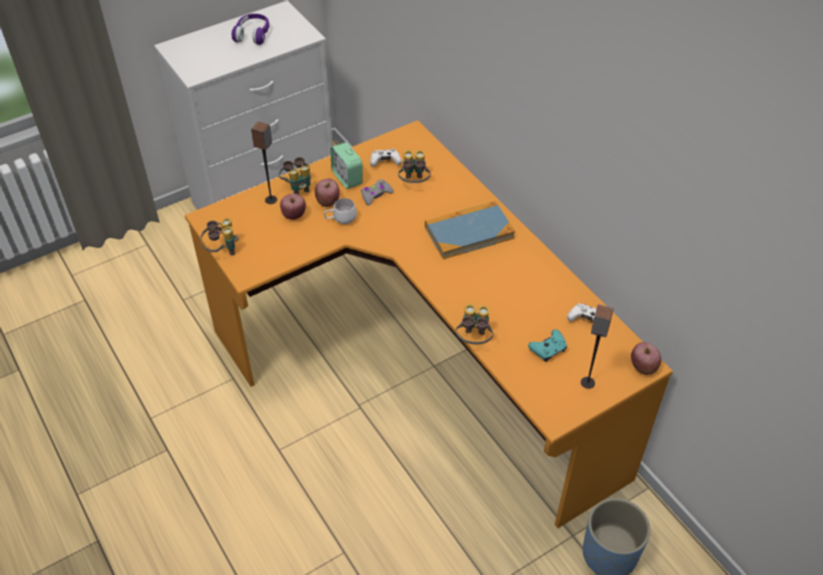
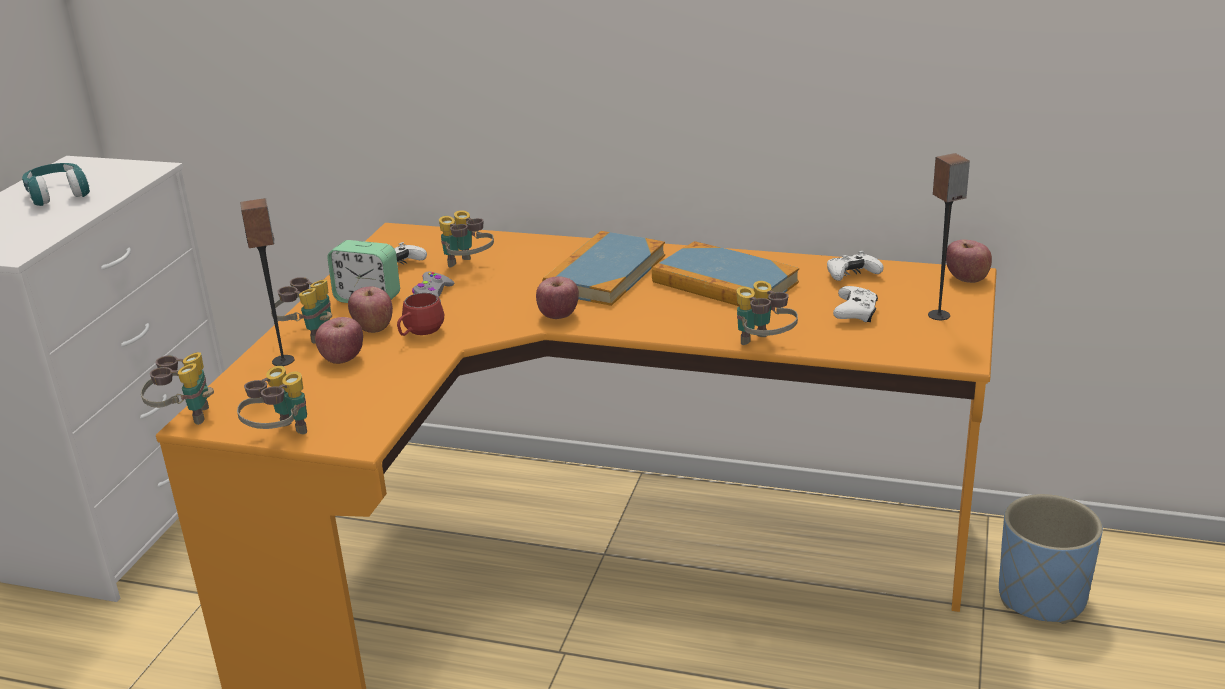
camera: 40 degrees left, 20 degrees down
(202, 211) = (184, 417): none -> binoculars
(253, 35) = (58, 194): purple headphones -> turquoise headphones
(340, 220) = (419, 334): white mug -> red mug
(411, 249) = (558, 316): none -> apple
(516, 280) = (724, 282): none -> book
(548, 350) = (855, 313): turquoise game controller -> white game controller

